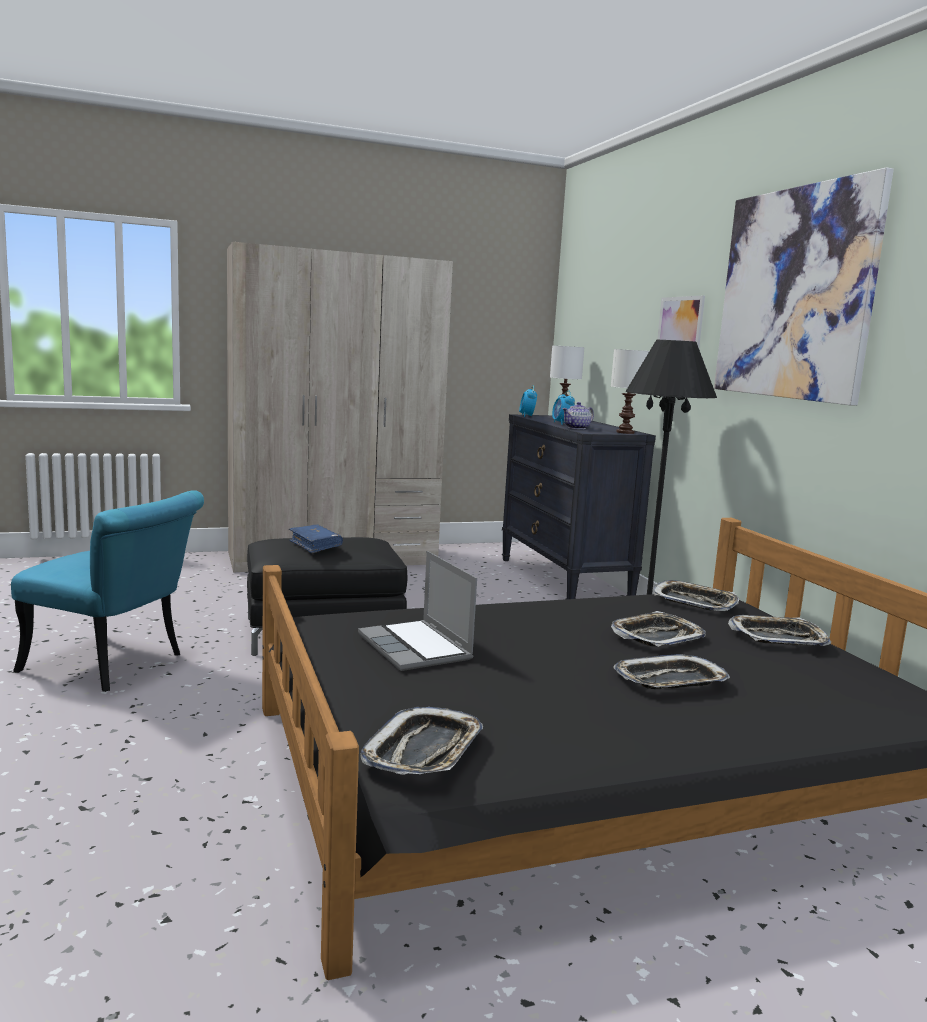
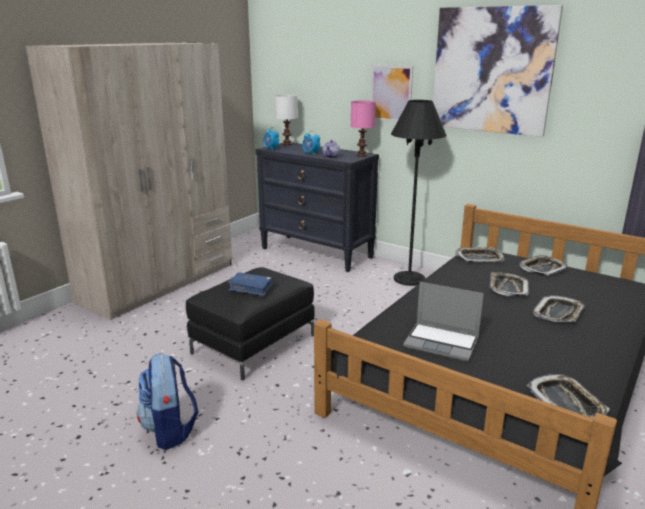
camera: 35 degrees left, 10 degrees up
(115, 665) = (170, 430): turquoise chair -> backpack
(625, 432) = (362, 155): white table lamp -> pink table lamp

